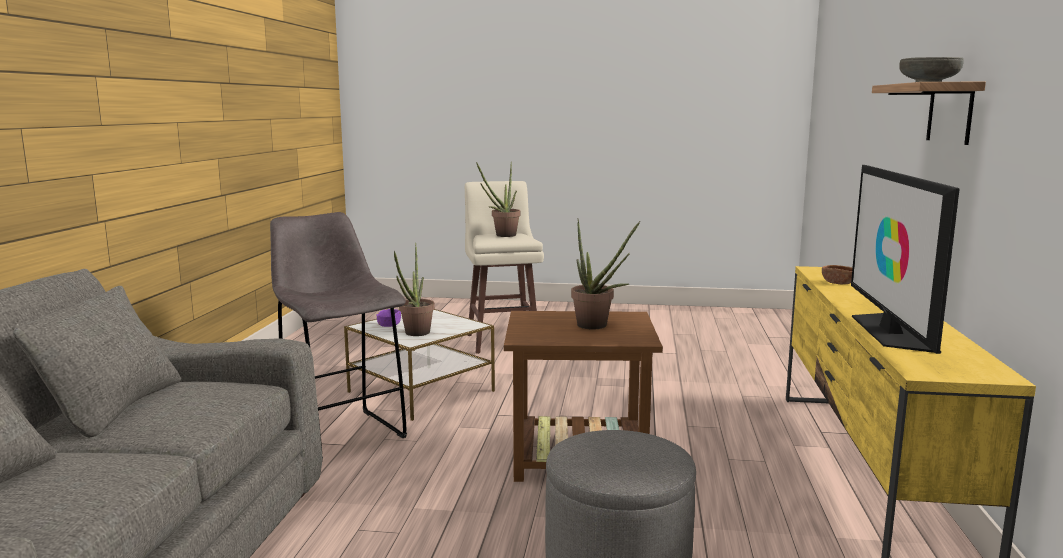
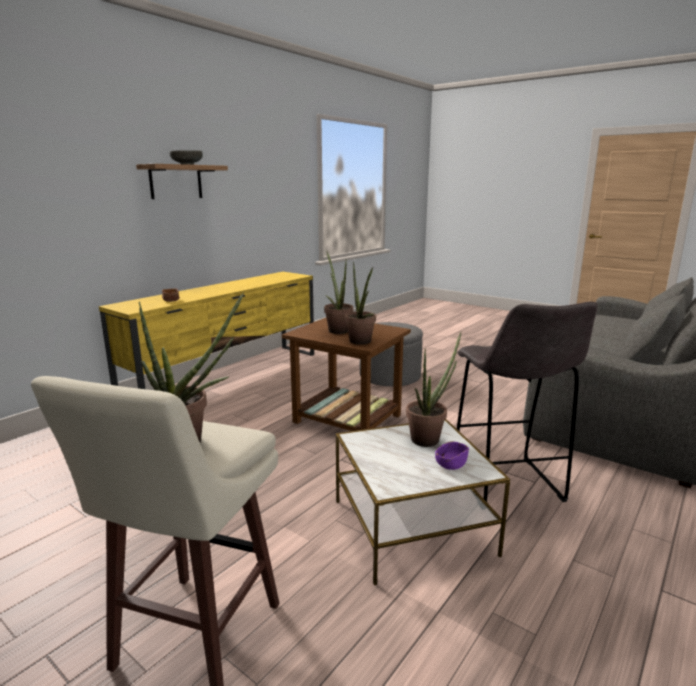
camera: 150 degrees left, 5 degrees up
(535, 316) = (361, 342): none -> potted plant
(890, 331) = (259, 283): television -> none

